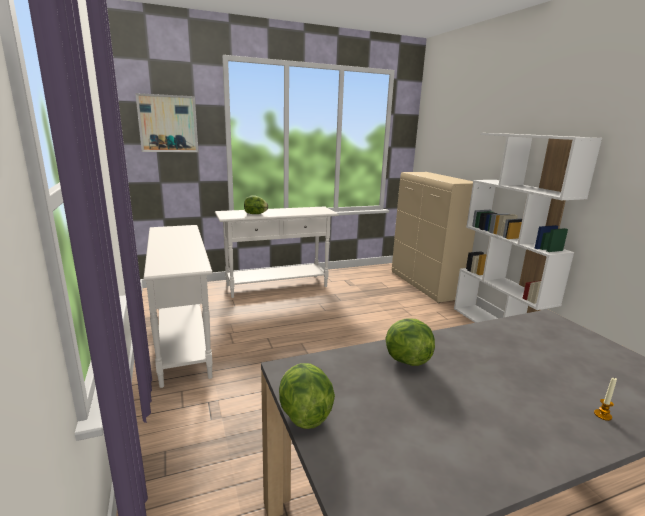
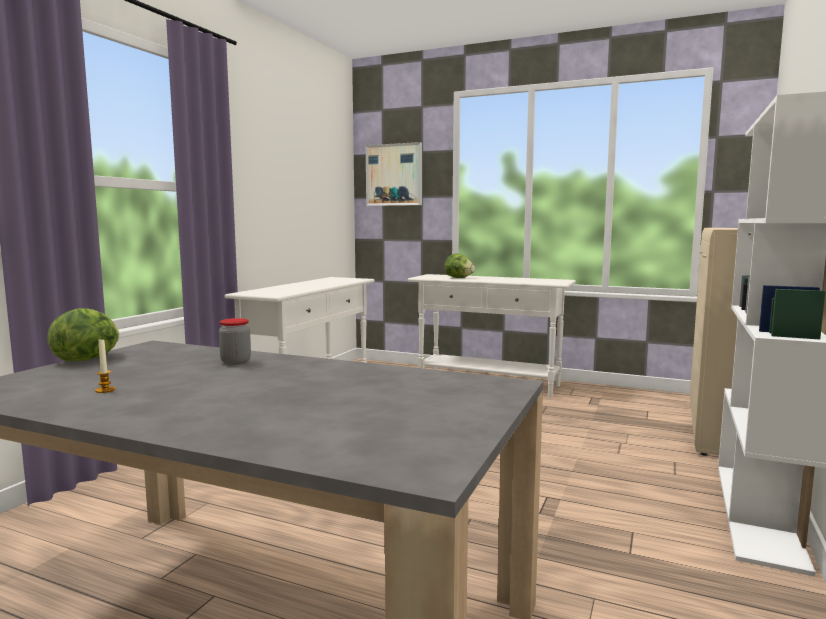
camera: 45 degrees right, 10 degrees down
(406, 360) = (236, 362): lettuce -> jar
(602, 415) = (248, 428): candle -> candle (105, 390)

